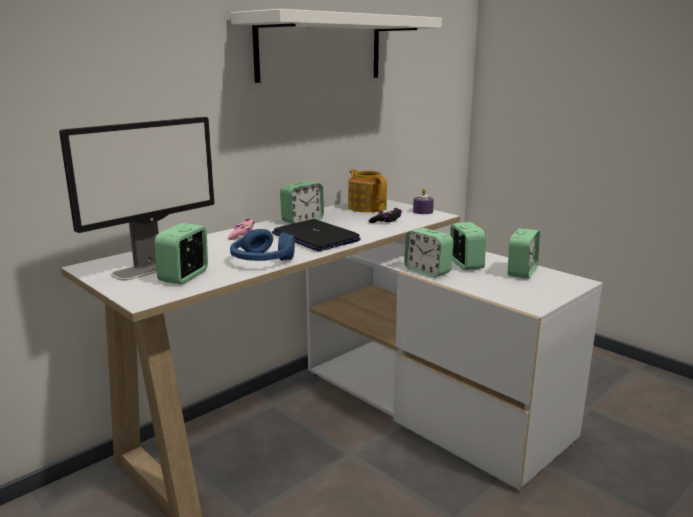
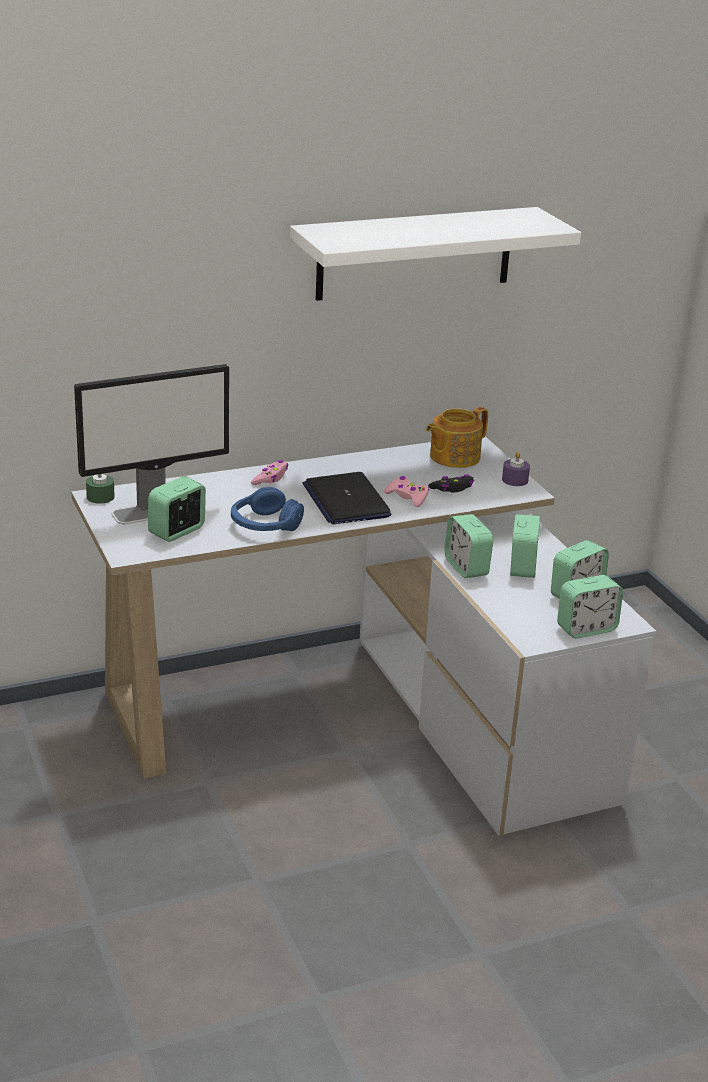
camera: 20 degrees right, 10 degrees up
(93, 266) = (100, 497): none -> green candle
(302, 221) = (354, 467): alarm clock -> alarm clock (586, 628)
(359, 229) = (407, 497): none -> pink game controller
(367, 207) = (453, 457): teapot -> teapot turned 120 degrees counterclockwise

